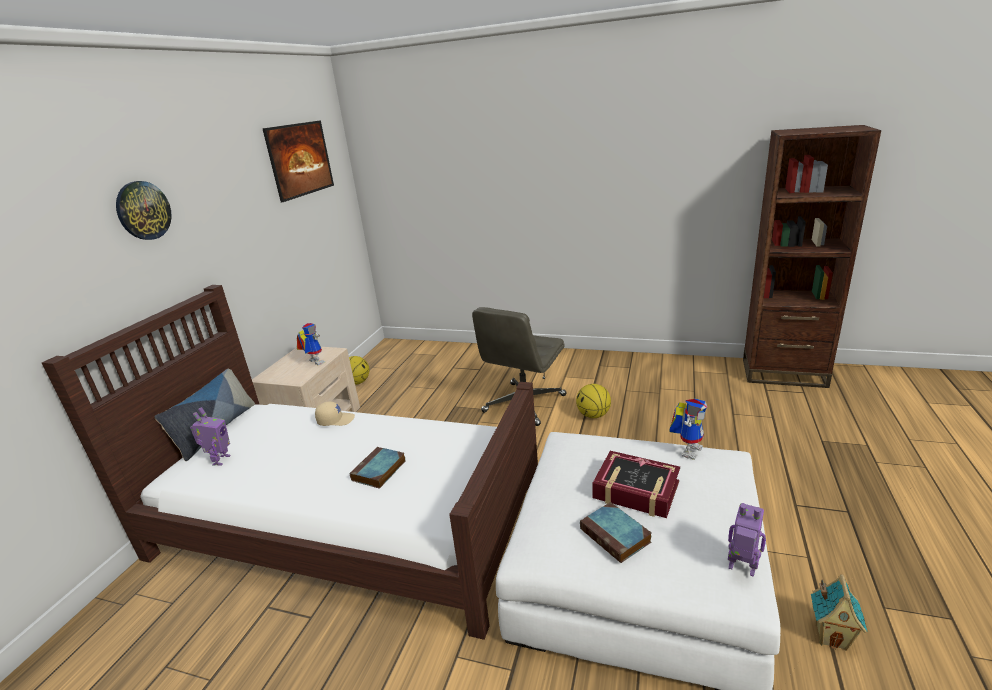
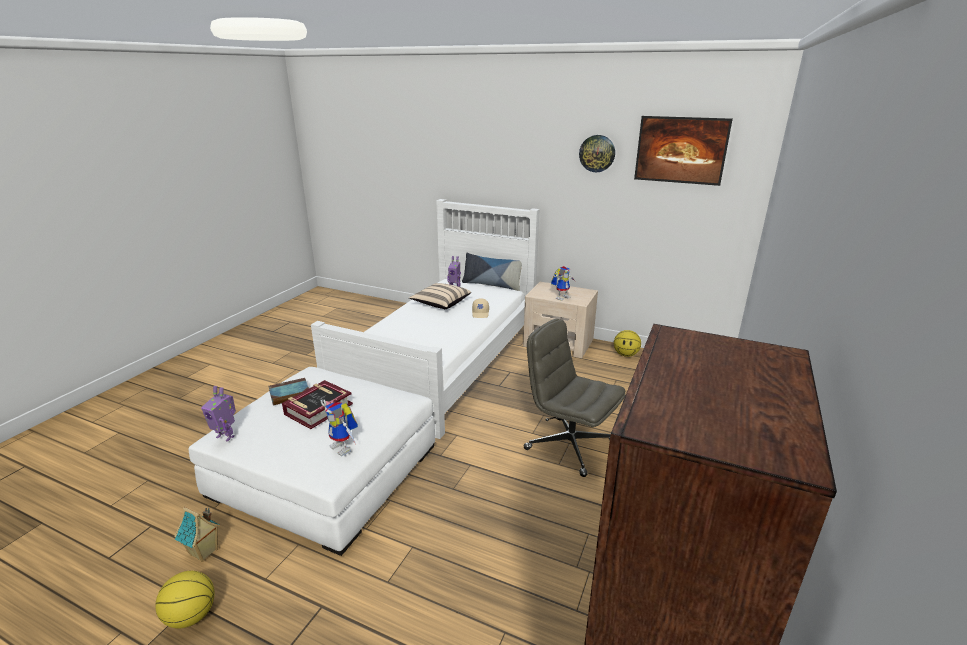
camera: 95 degrees right, 0 degrees up
(143, 210) = (514, 149): wall clock -> wall clock (597, 153)
(285, 462) = (440, 303): none -> beige pillow
(347, 520) = (442, 361): brown bed -> white bed
(379, 471) = (412, 328): book -> none
(593, 415) = (535, 491): basketball -> basketball (191, 616)
(741, 568) = (226, 436): toy robot -> toy robot turned 75 degrees clockwise

